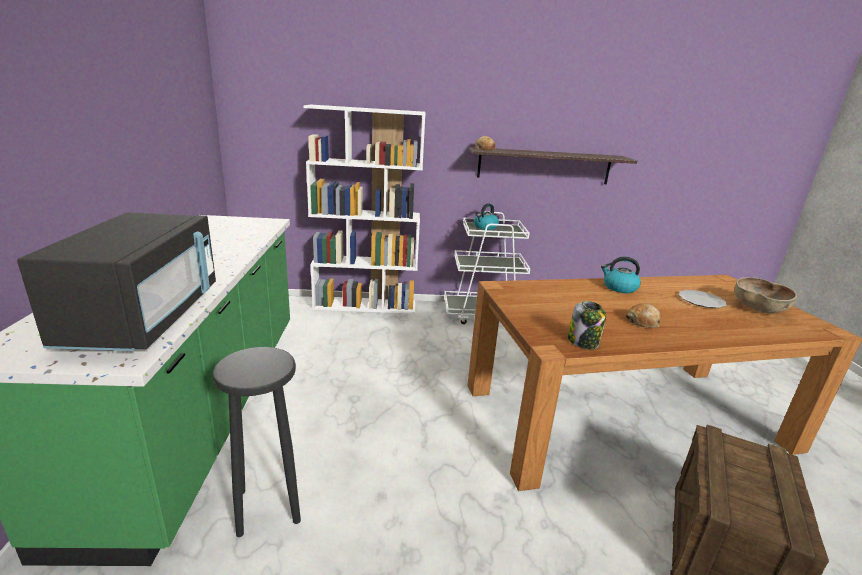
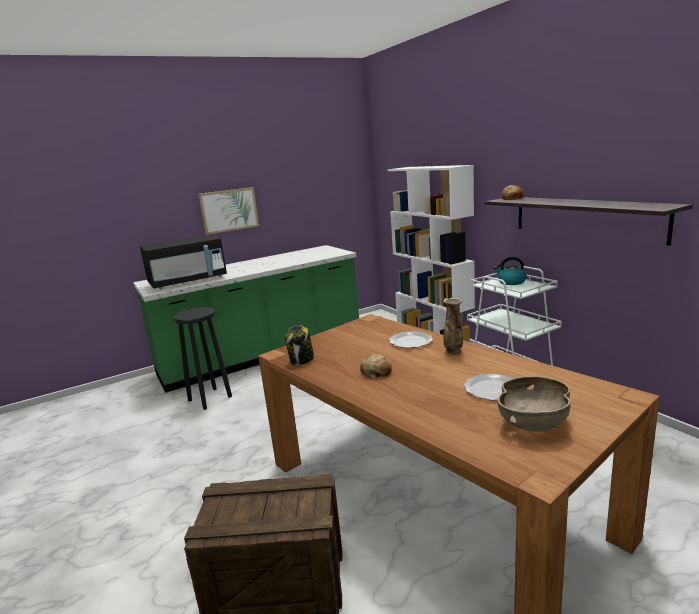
camera: 65 degrees right, 5 degrees down
(85, 160) = (229, 210): none -> picture
(580, 291) = (410, 341): none -> plate
(619, 287) = (453, 352): kettle -> vase

